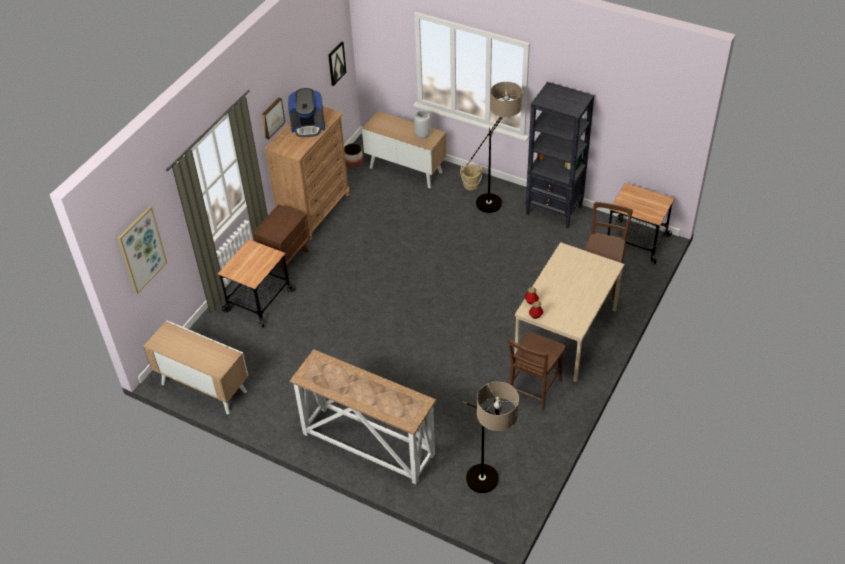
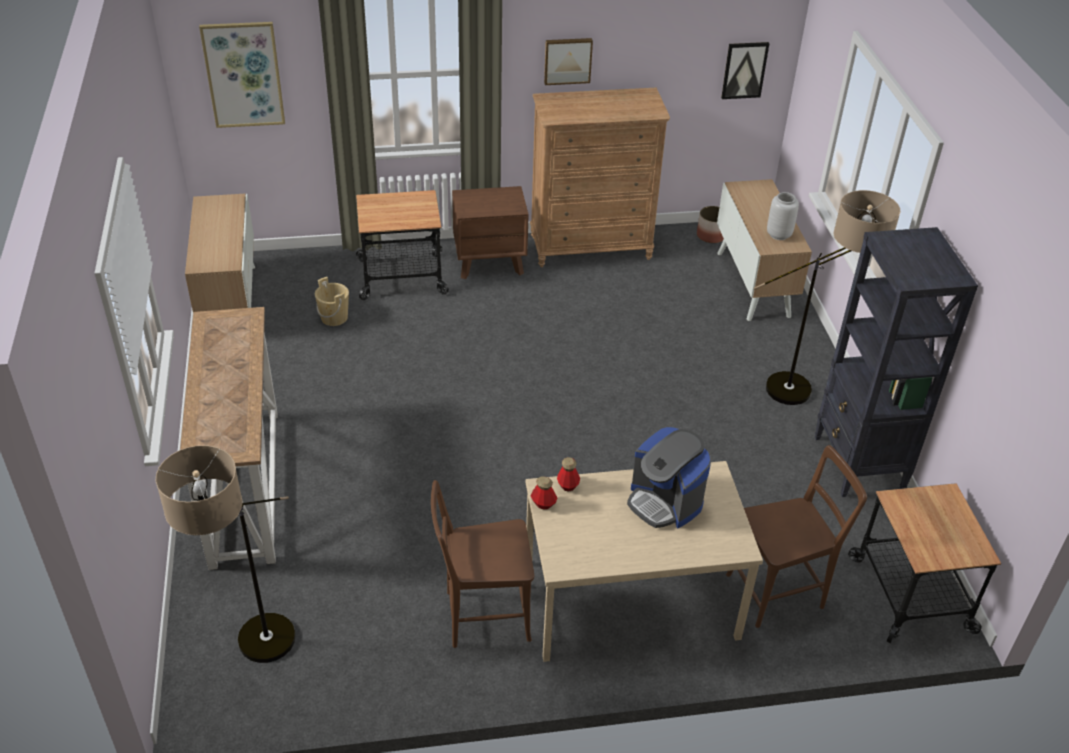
camera: 50 degrees right, 5 degrees down
(308, 126) = (610, 106): coffee machine -> coffee machine (665, 502)
(471, 185) = (801, 355): beige bucket -> beige bucket (334, 317)

